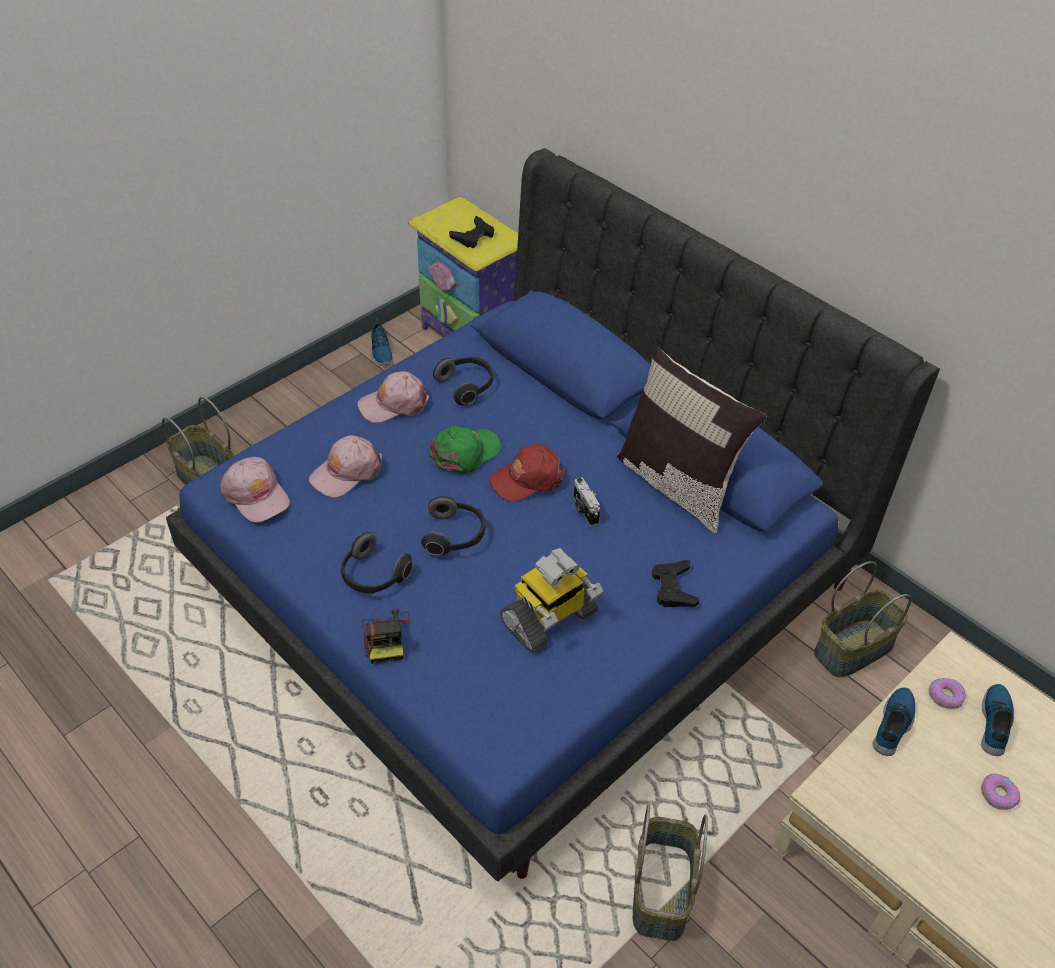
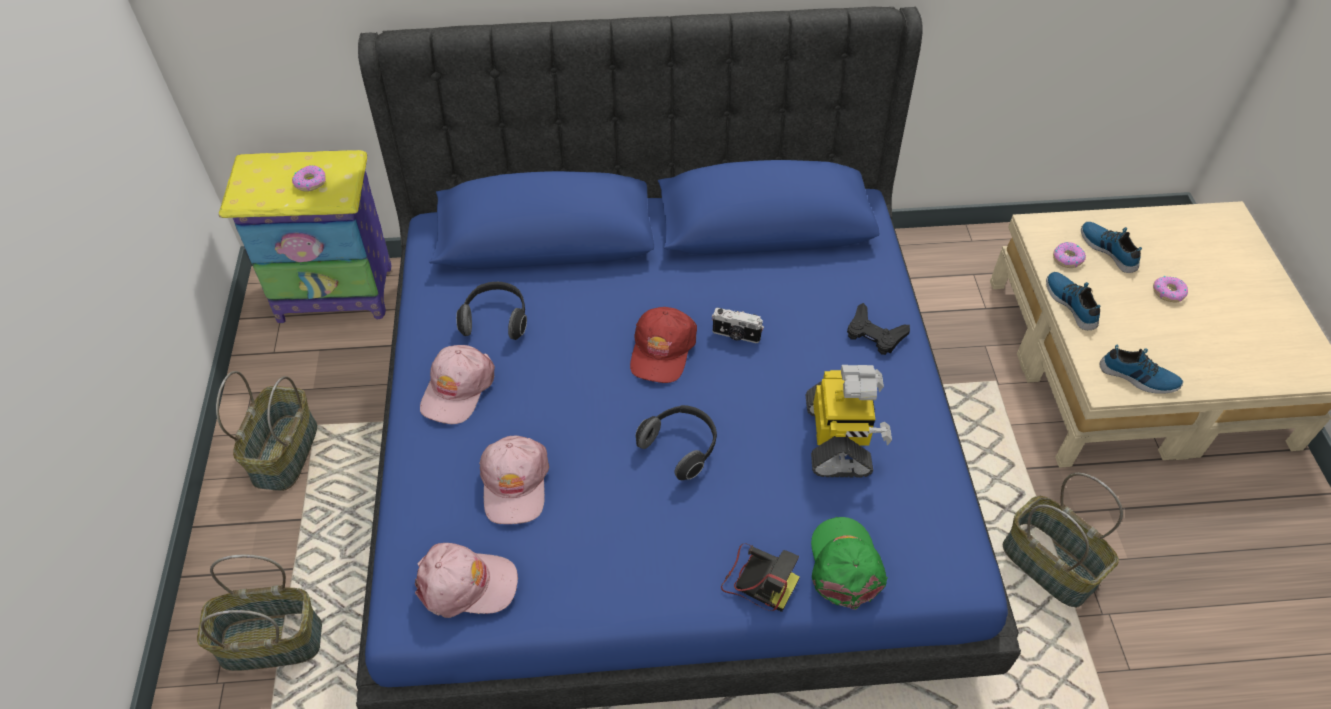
camera: 50 degrees left, 5 degrees up
(373, 576) = (672, 544): headphones -> none
(380, 351) = (267, 375): shoe -> shoe (1138, 377)
(465, 453) = (583, 374): green cap -> green cap (845, 565)
(473, 236) = (310, 182): black game controller -> donut
(678, 485) = (765, 256): pillow -> none
(853, 647) = (921, 289): basket -> basket (284, 452)

